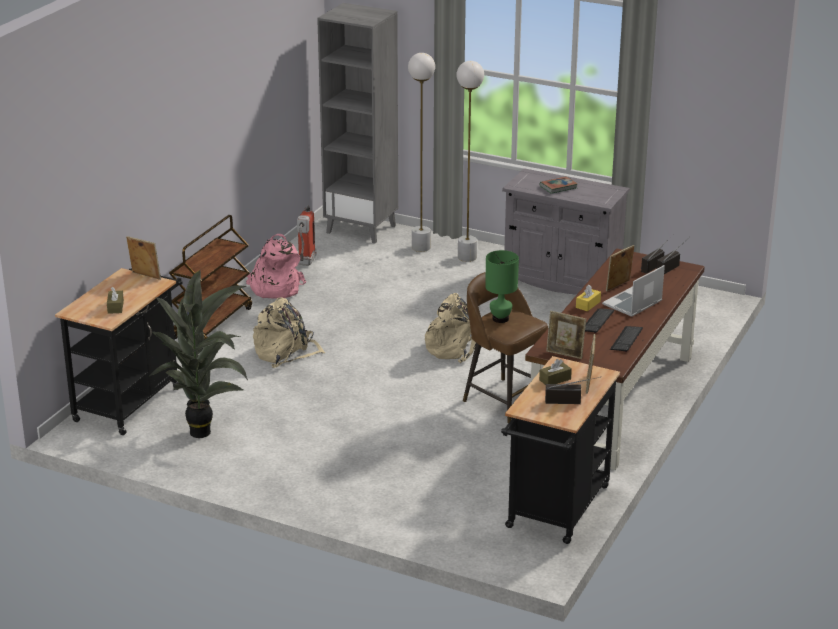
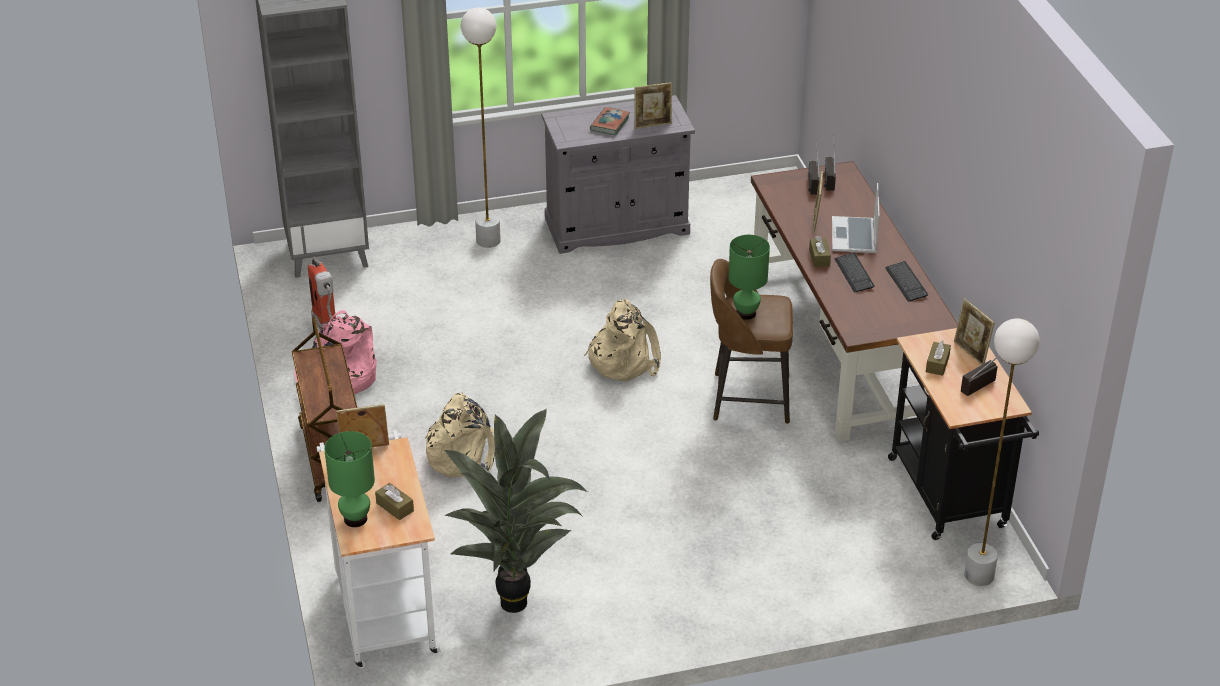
camera: 40 degrees left, 10 degrees up
(88, 303) = (356, 518): none -> green table lamp
(131, 401) = (384, 606): black cart -> white cart
(421, 247) = (424, 250): white floor lamp -> white floor lamp (979, 575)
(565, 354) = (879, 327): picture frame -> picture frame (652, 125)
(588, 304) = (819, 257): yellow tissue box -> brown tissue box

